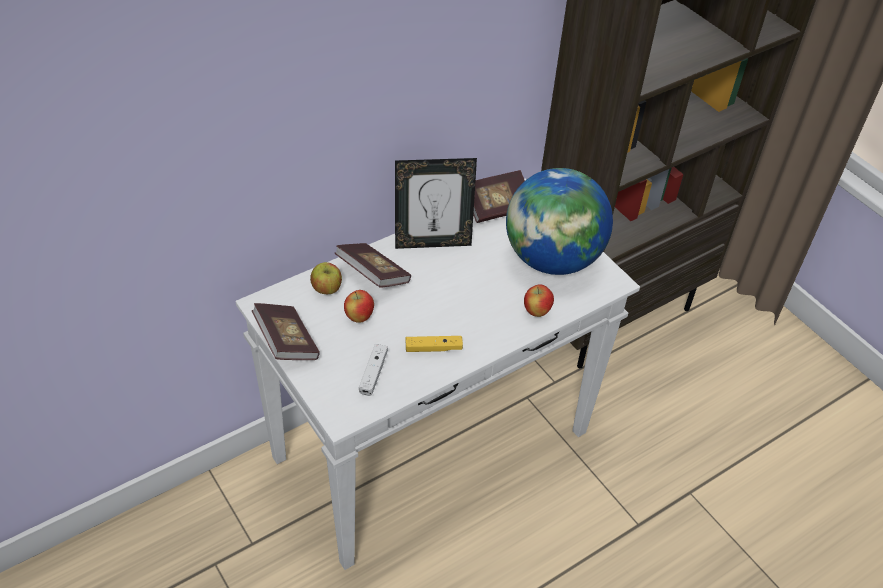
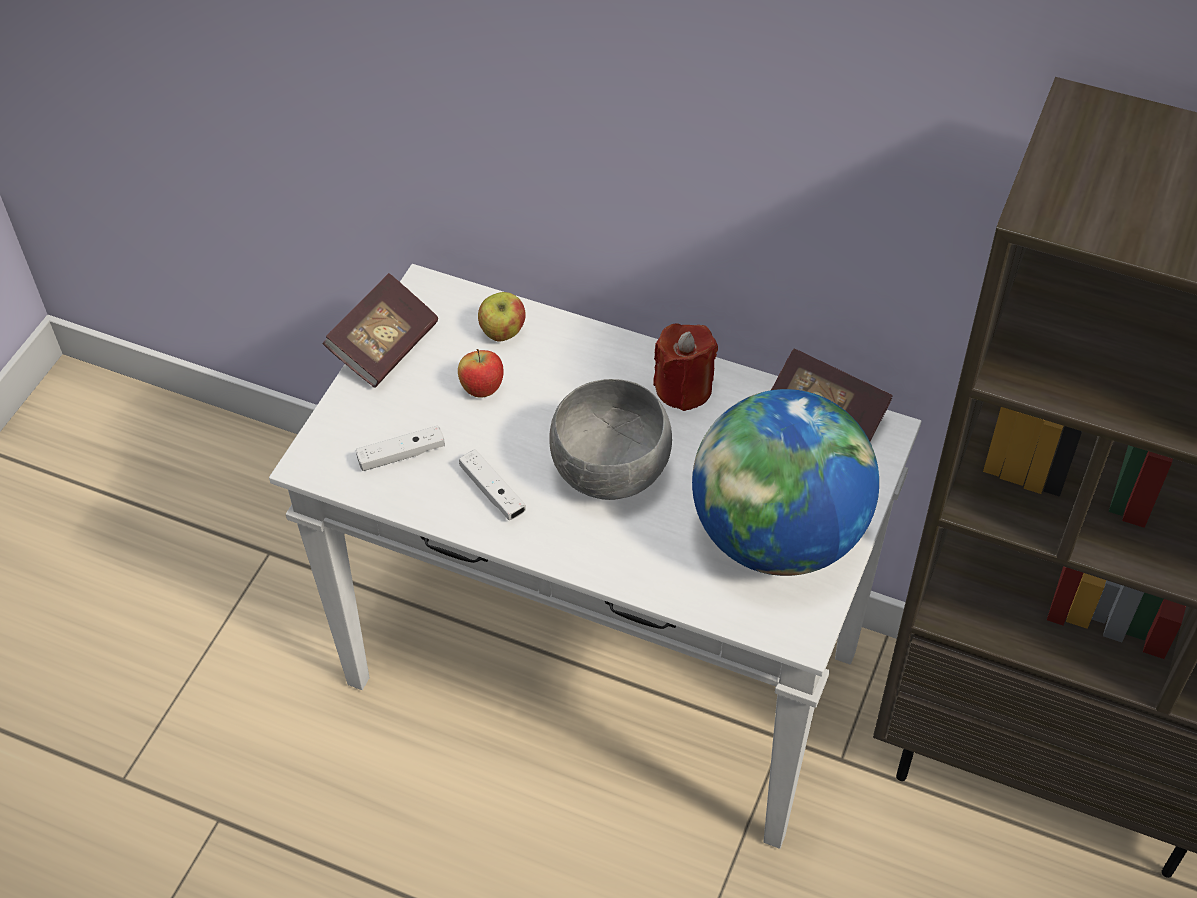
camera: 60 degrees right, 5 degrees up
(373, 275) = (566, 362): book -> none
(432, 242) = (684, 388): picture frame -> red candle
(433, 348) = (492, 492): yellow game controller -> white game controller
(463, 296) = (612, 474): none -> grey bowl
(536, 311) = (656, 569): apple -> none

